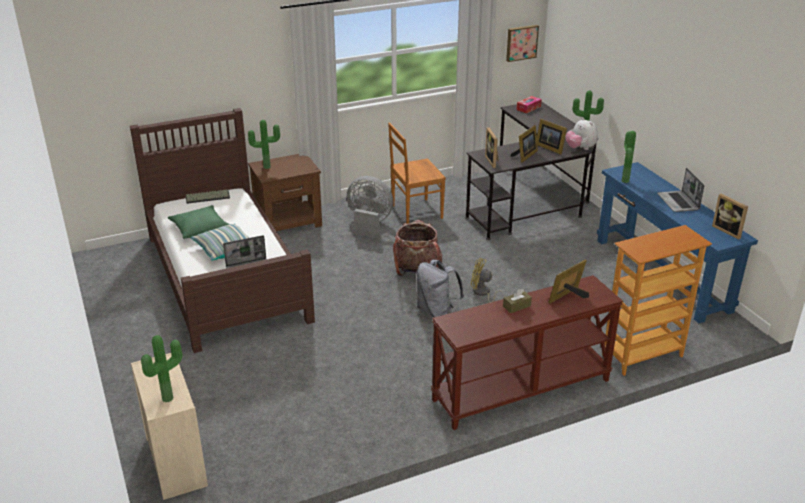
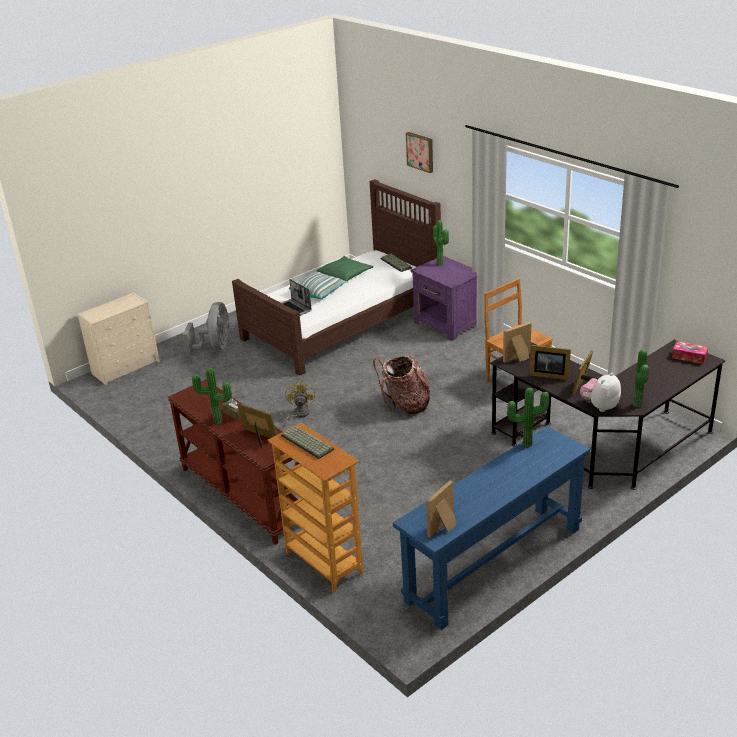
camera: 75 degrees right, 0 degrees up
(169, 399) = (98, 314): potted plant -> potted plant (217, 422)
(289, 222) = (448, 324): brown nightstand -> purple nightstand
(369, 224) = (473, 362): grey fan -> grey fan (215, 347)
(437, 312) = (342, 429): grey backpack -> none
(483, 293) = (386, 448): yellow fan -> yellow fan (298, 415)
(521, 42) = (709, 275): picture -> picture (420, 151)
(650, 244) = (306, 443): none -> keyboard
(678, 202) = (496, 486): laptop -> none

